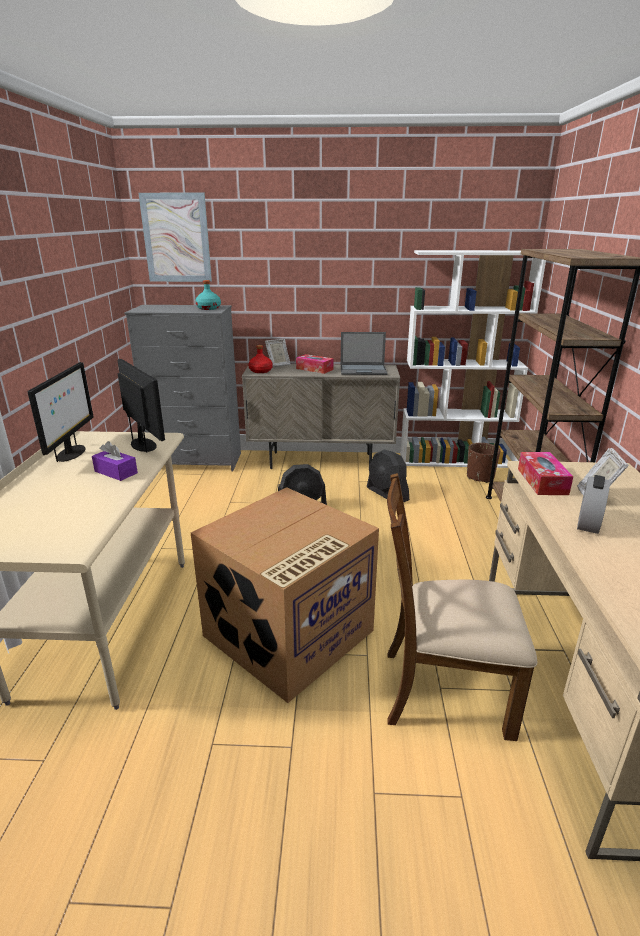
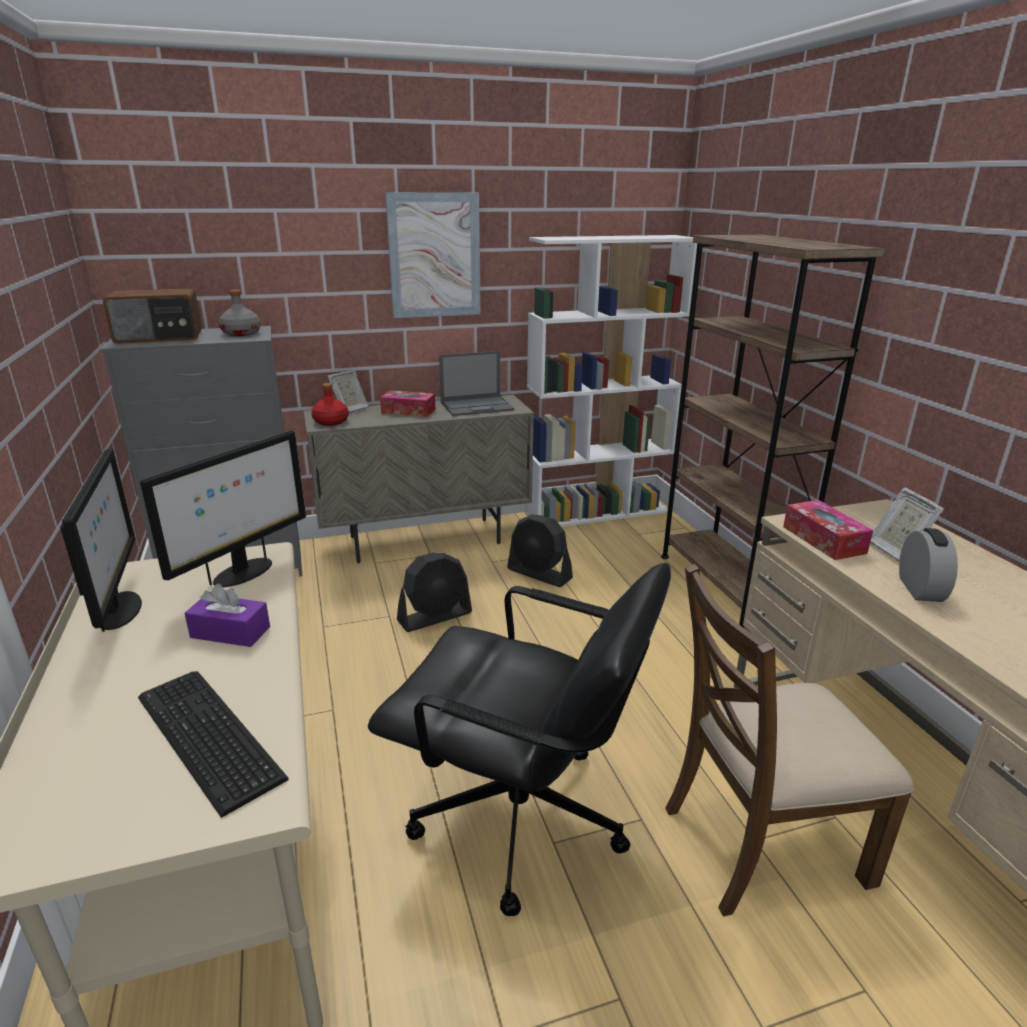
camera: 20 degrees left, 0 degrees up
(67, 518) = (205, 739): none -> keyboard
(144, 445) = (242, 573): monitor -> monitor turned 90 degrees clockwise
(161, 308) = (159, 337): none -> radio
(176, 238) = (168, 224): picture -> picture (434, 256)
(209, 308) = (242, 333): turquoise bottle -> grey bottle
(288, 635) = (521, 819): cardboard box -> black office chair
(480, 477) = (639, 531): brown planter -> none

